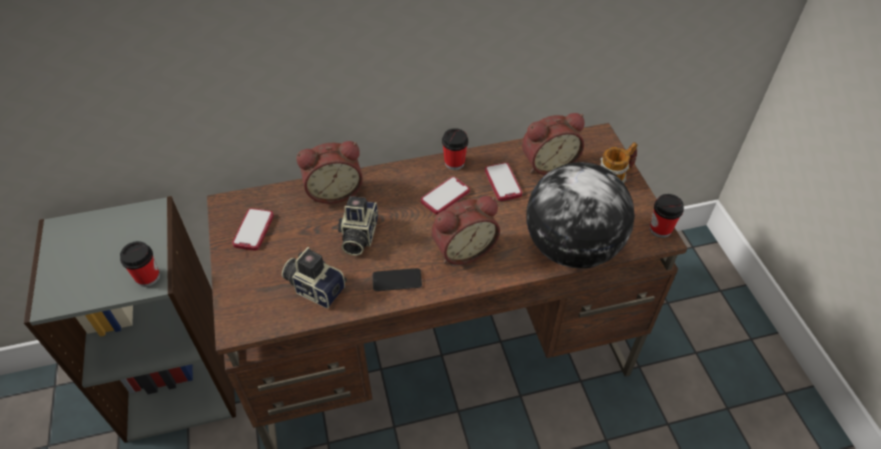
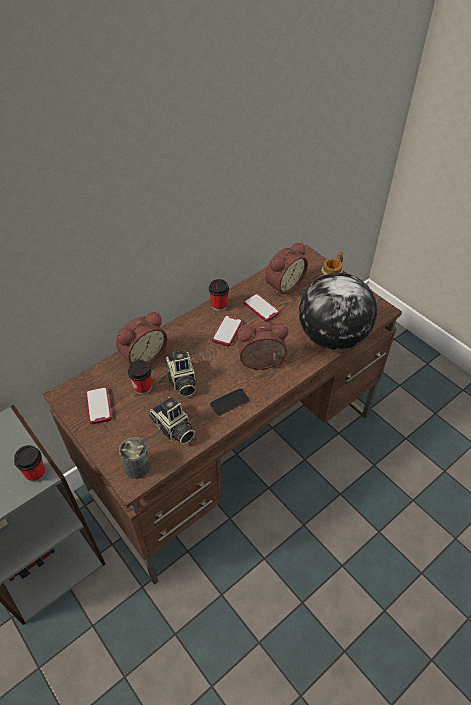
camera: 25 degrees left, 0 degrees up
(252, 313) = (137, 467): none -> can
(315, 287) = (173, 429): camera -> camera turned 135 degrees counterclockwise
(463, 248) = (261, 363): alarm clock -> alarm clock turned 135 degrees counterclockwise
(660, 229) = (379, 305): cup -> cup (143, 387)

